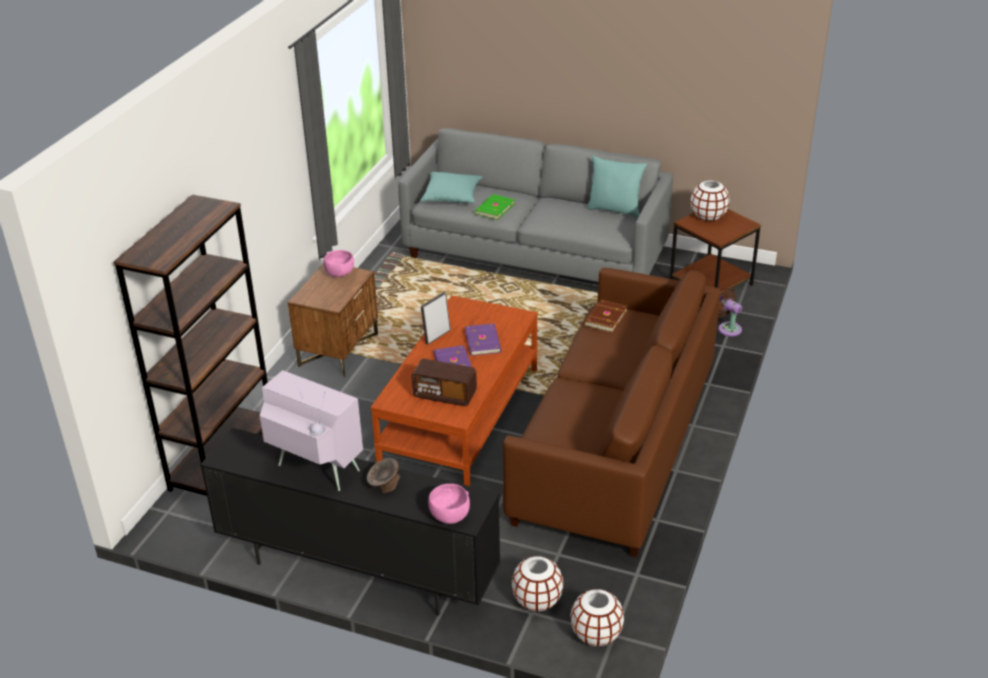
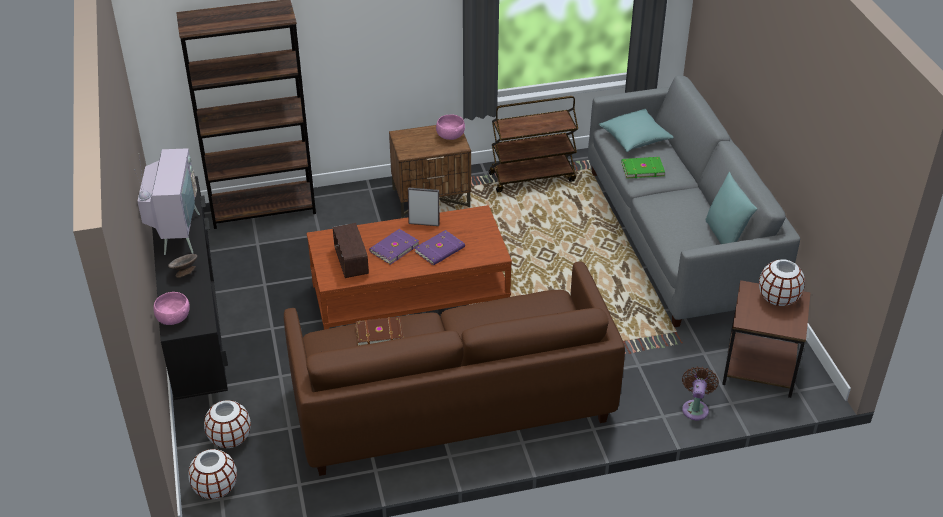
camera: 55 degrees right, 5 degrees up
(378, 287) = (532, 177): none -> brown cart
(605, 318) = (540, 302): brown book -> brown book (378, 332)

